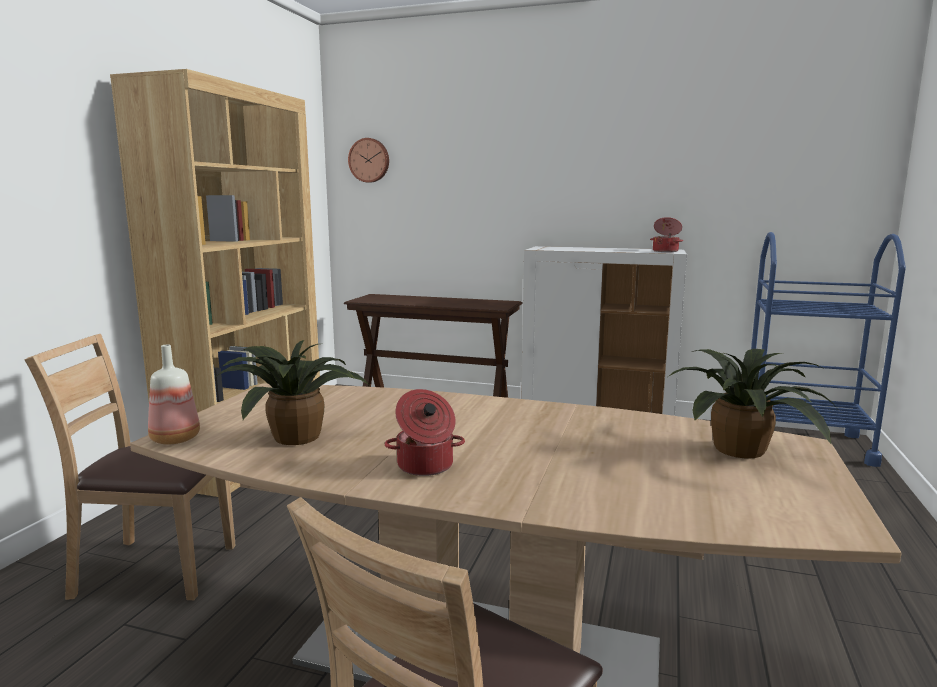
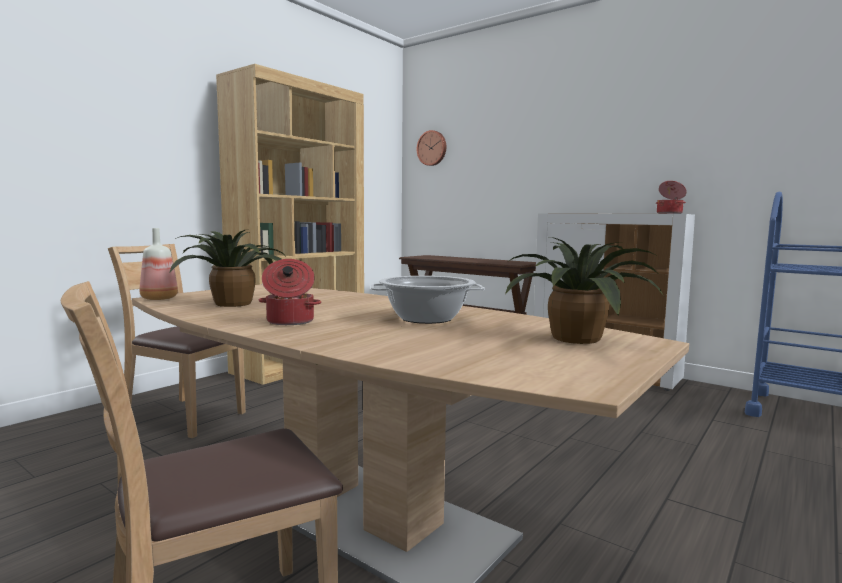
camera: 20 degrees right, 5 degrees down
(559, 435) = (426, 318): none -> cooking pot

